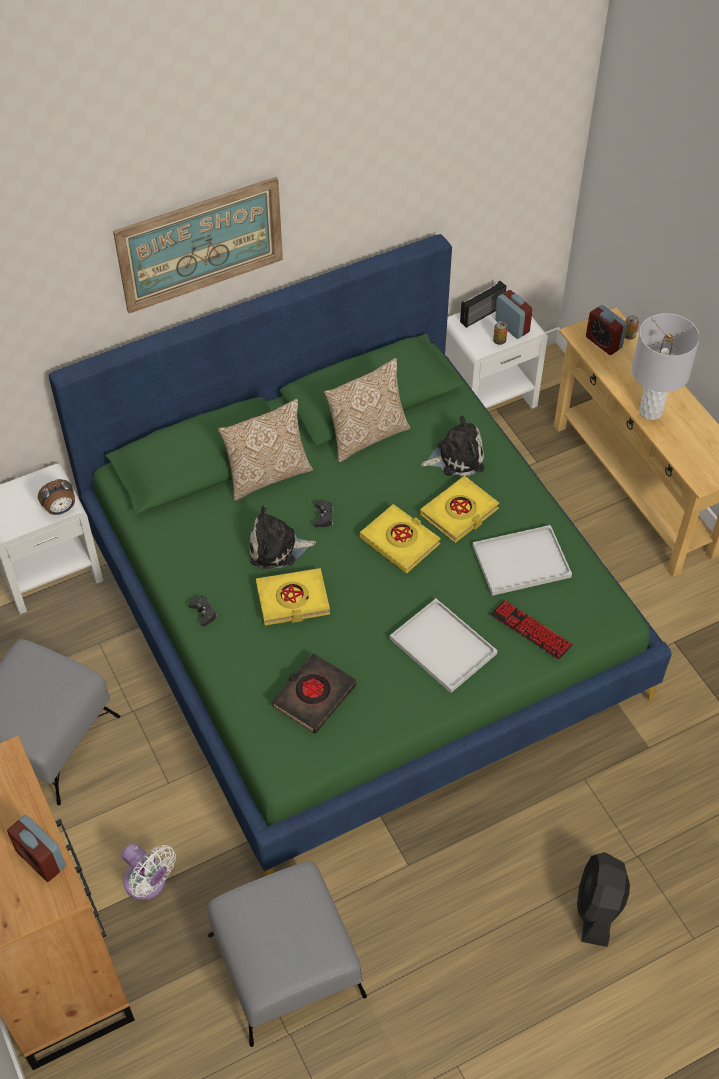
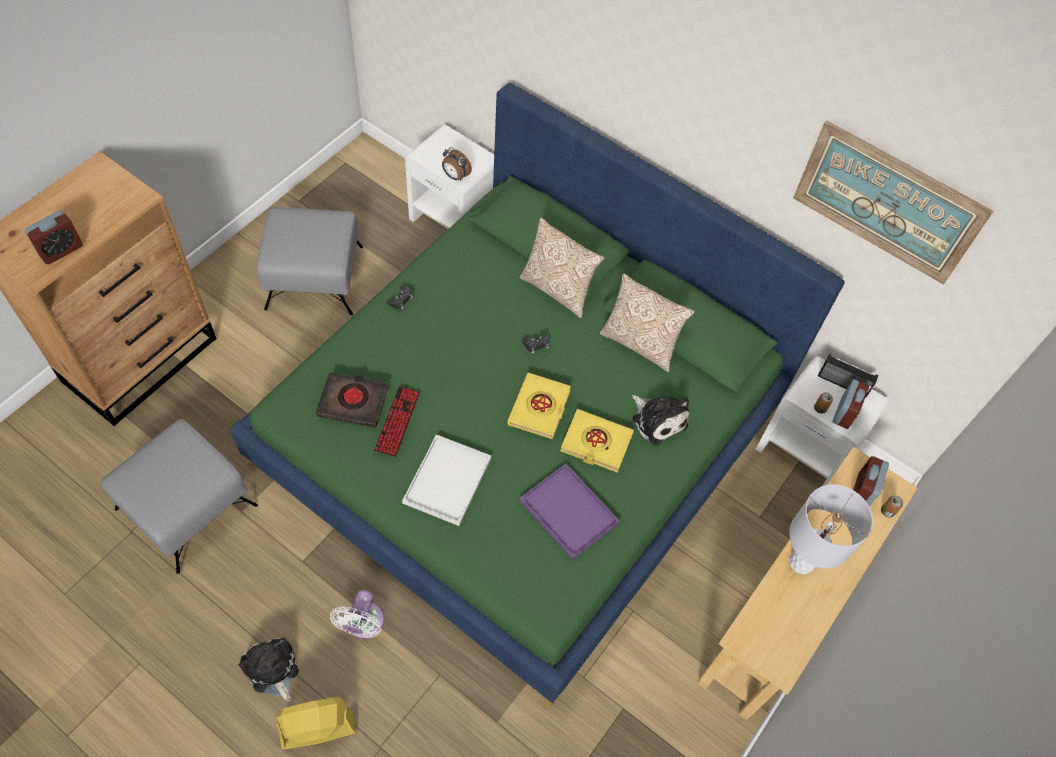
camera: 60 degrees right, 5 degrees up
(41, 859) = (61, 250): alarm clock -> alarm clock turned 150 degrees counterclockwise
(148, 883) = (222, 390): white fan -> white fan (363, 624)
(200, 244) = (650, 90): picture -> picture (887, 202)
(277, 548) = (487, 324): plush toy -> plush toy (272, 670)
(293, 600) = (440, 353): yellow book -> none
(522, 560) = (570, 512): white tray -> purple tray
(531, 630) = (496, 545): keyboard -> keyboard (397, 422)
(598, 907) = (317, 729): black fan -> yellow fan

